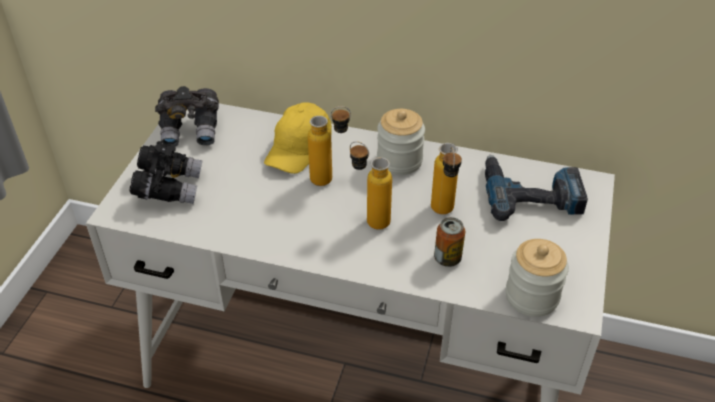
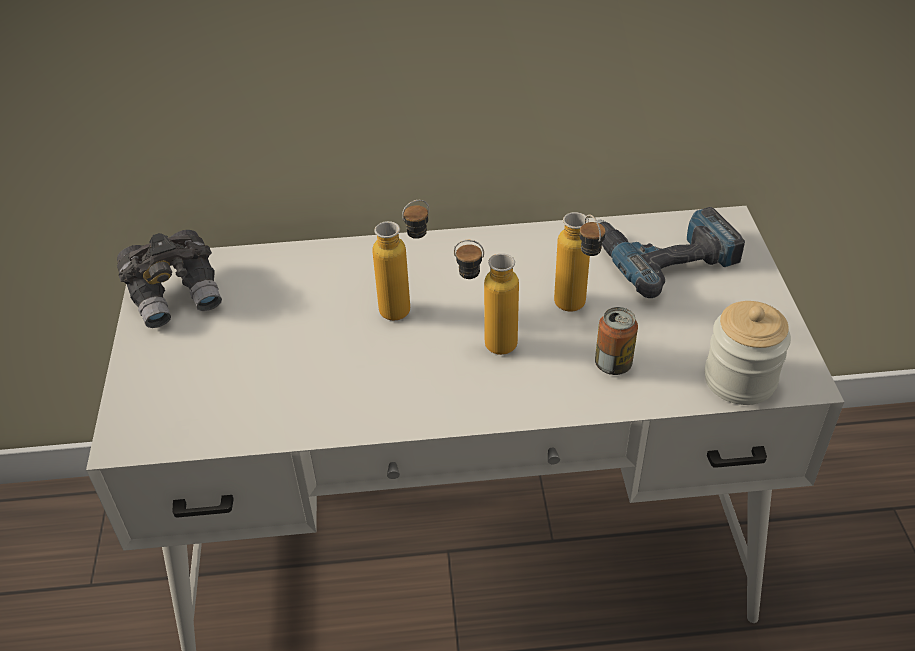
camera: 20 degrees left, 0 degrees up
(169, 187) = (187, 382): black binoculars -> none
(299, 148) = (343, 279): yellow cap -> none
(399, 161) = (483, 259): jar -> none

